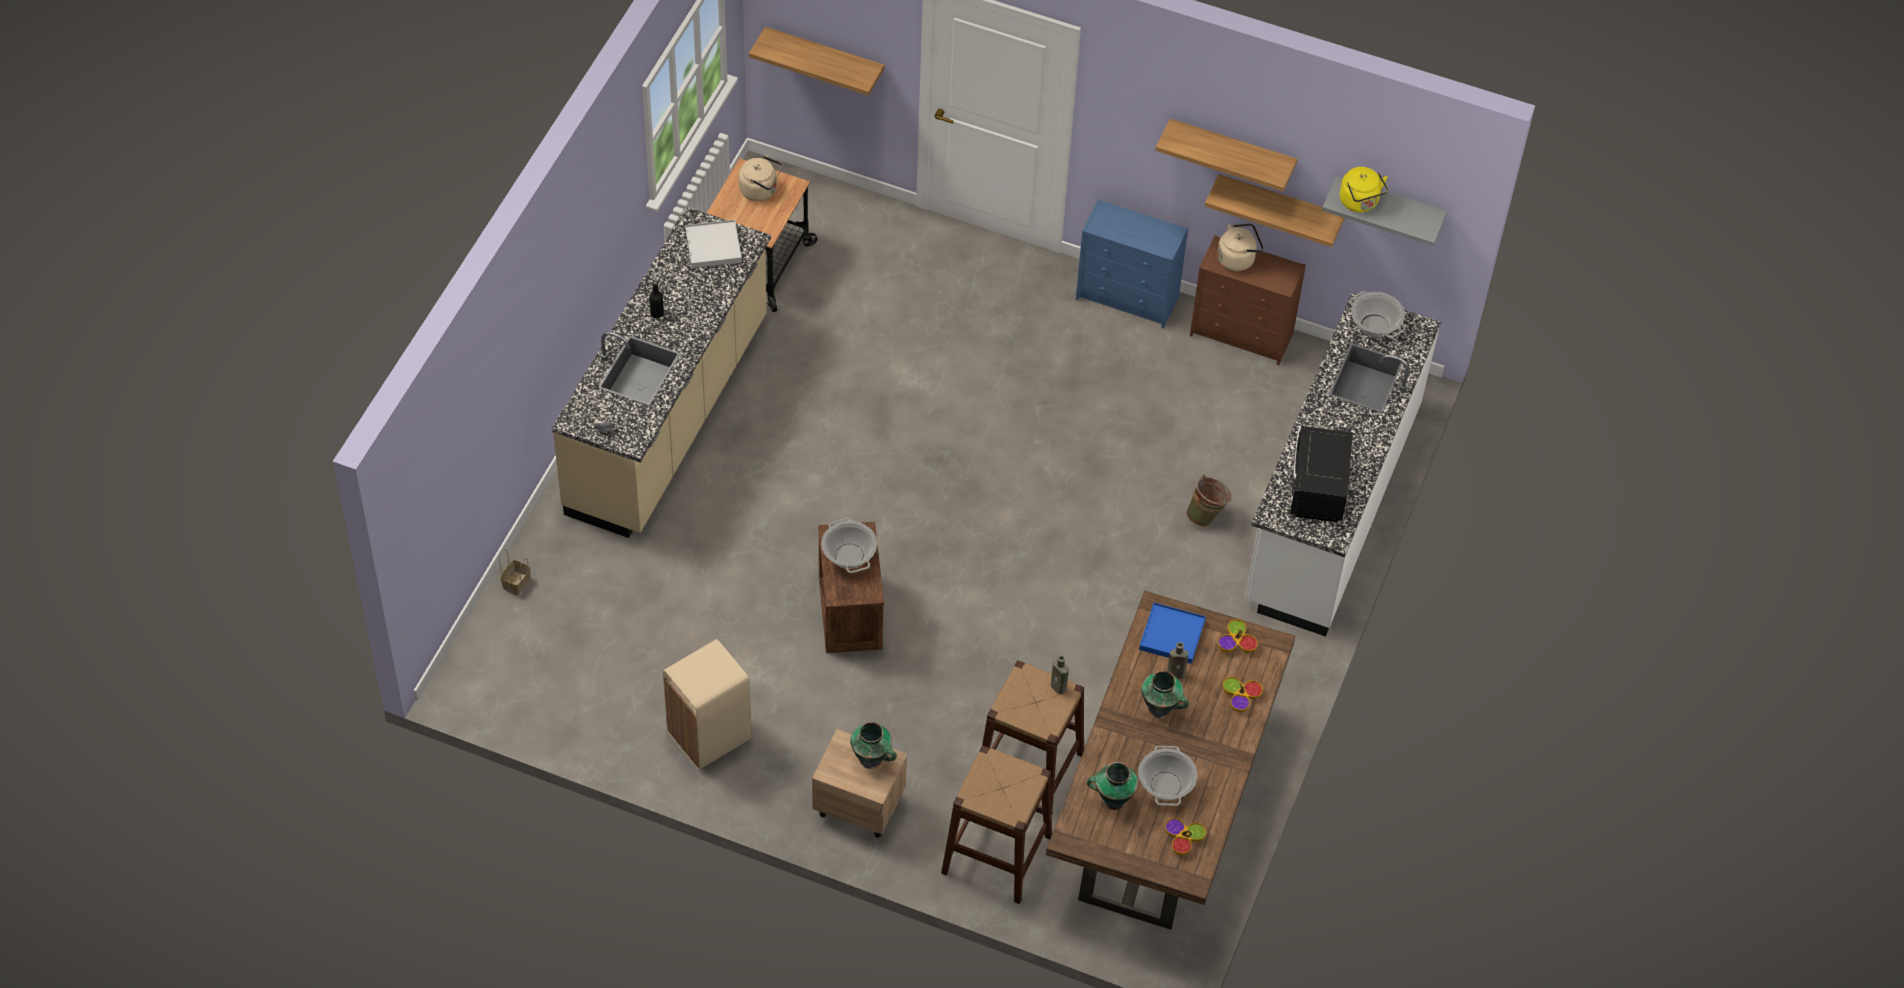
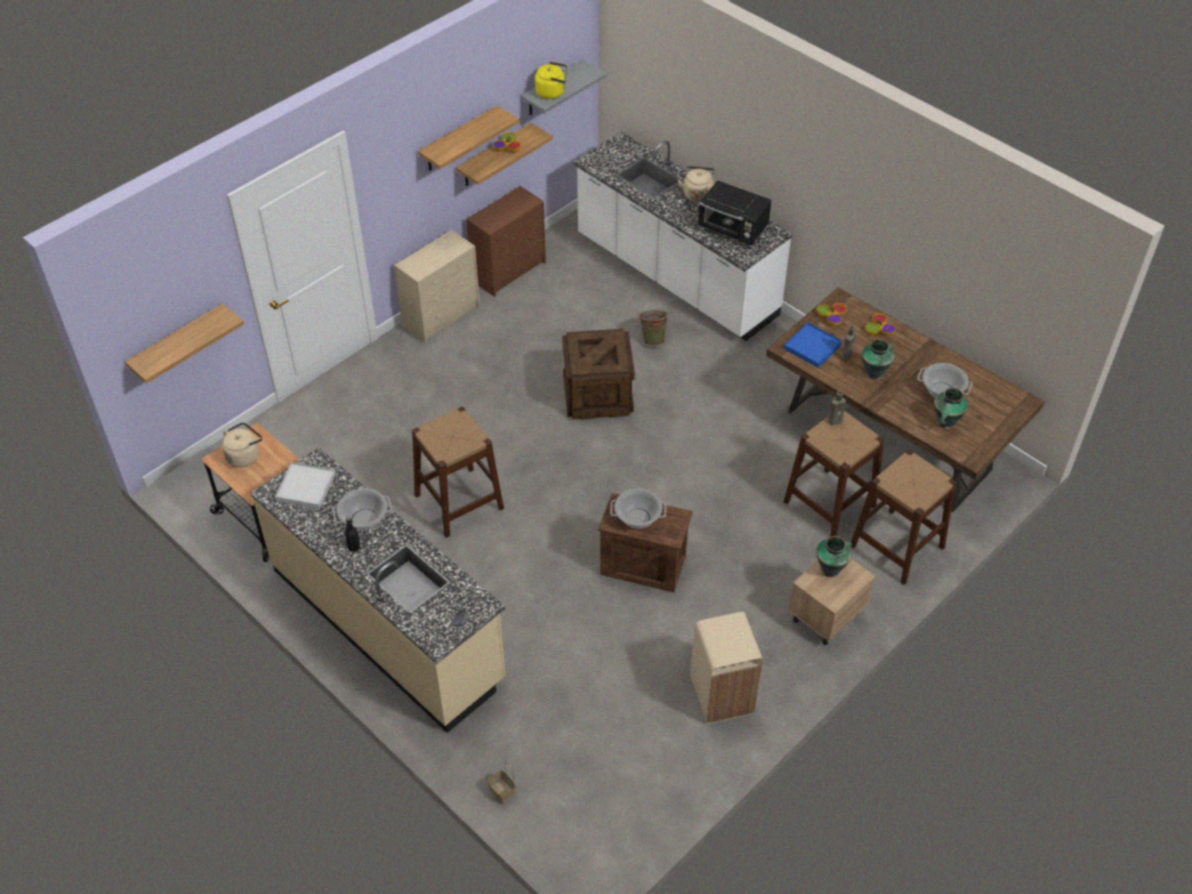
camera: 65 degrees left, 5 degrees down
(857, 417) = (459, 502): none -> brown stool
(1084, 490) = (598, 394): none -> crate
(1128, 298) = (442, 316): blue dresser -> beige dresser
(1183, 839) = (991, 396): bowl -> bowl (507, 147)
(1238, 259) = (494, 214): beige kettle -> beige kettle (697, 194)
(1374, 326) = (607, 160): cooking pot -> cooking pot (364, 520)

